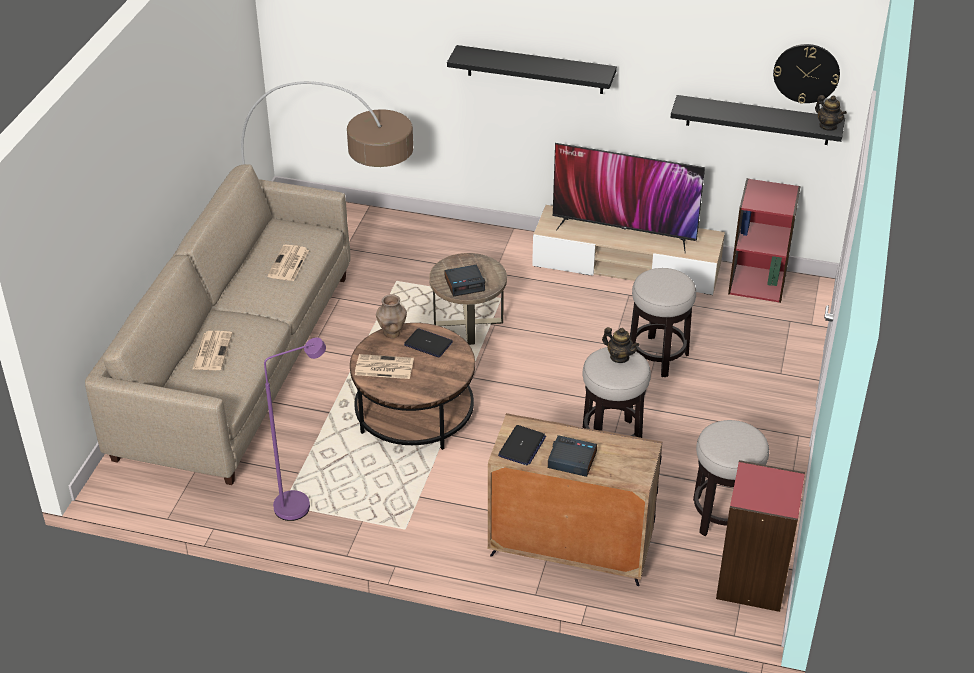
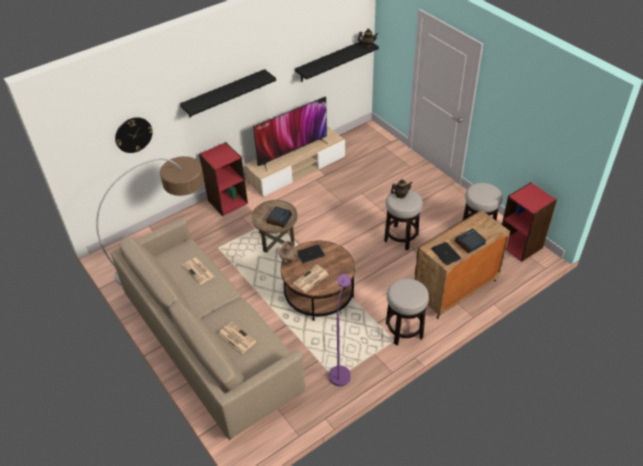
camera: 50 degrees left, 5 degrees up
(658, 357) = (364, 194): stool -> stool (404, 330)
(757, 282) = (350, 140): red bookcase -> red bookcase (227, 201)
(806, 73) = (348, 25): wall clock -> wall clock (133, 135)

